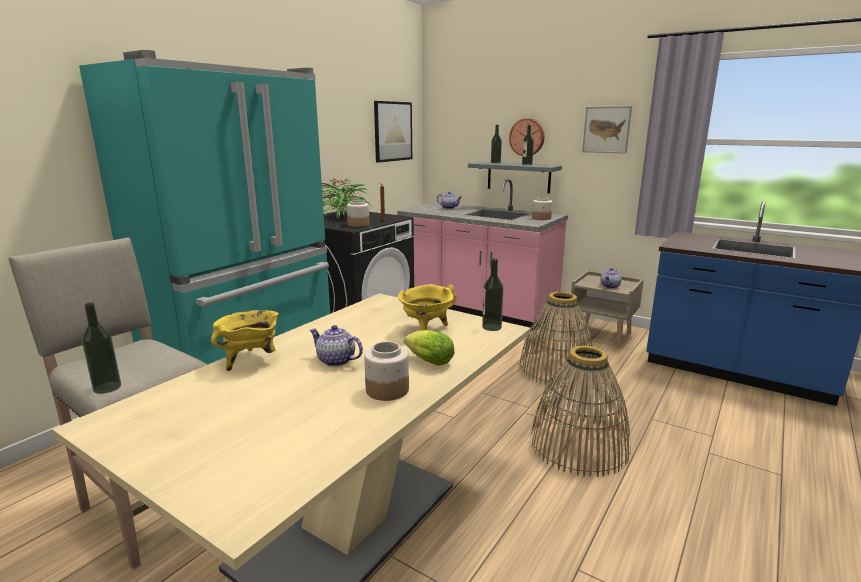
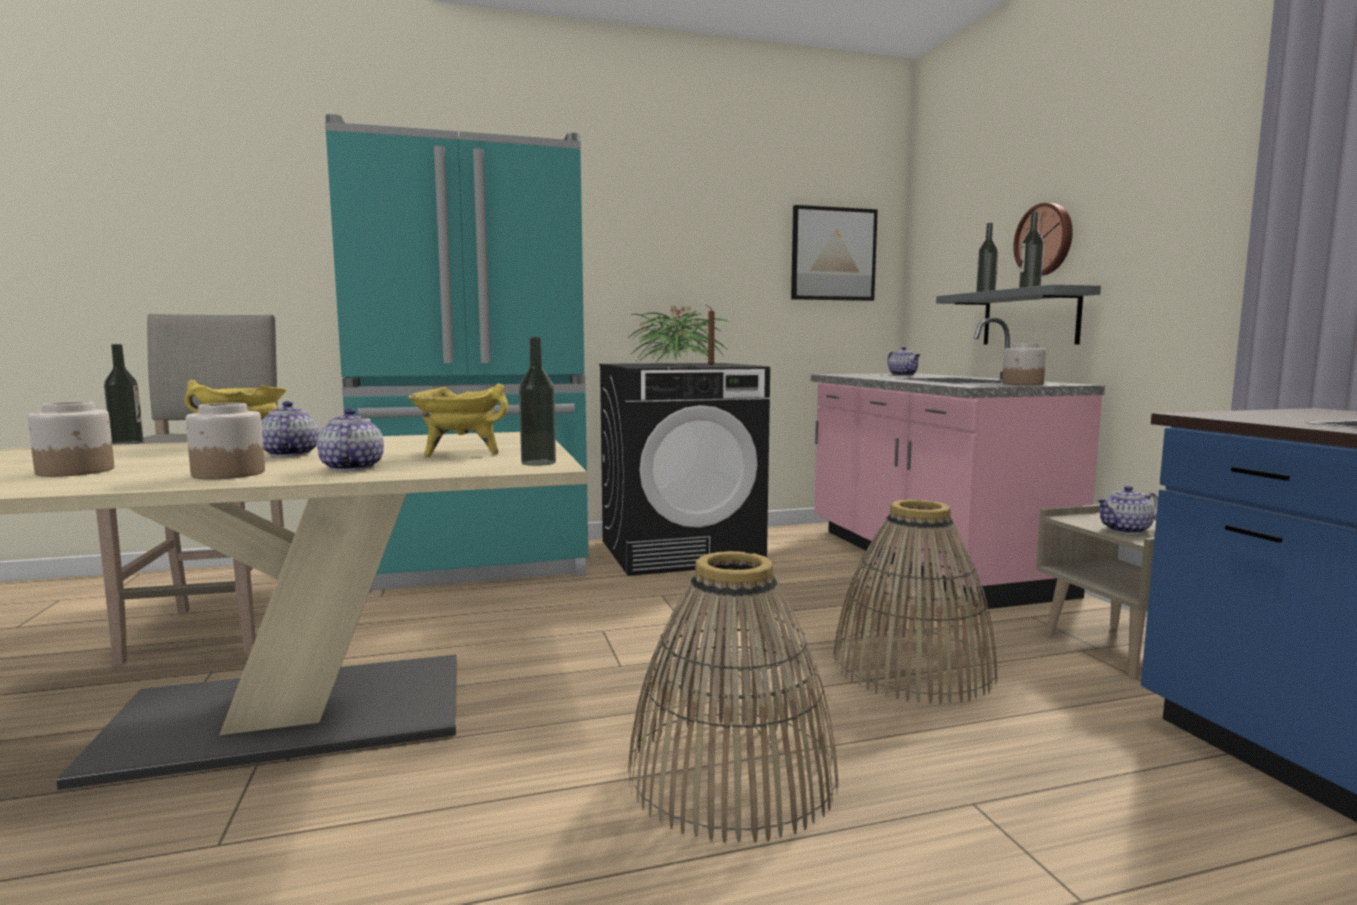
camera: 40 degrees right, 10 degrees down
(358, 224) = (664, 365): jar -> jar (76, 471)
(427, 361) = (351, 468): lettuce -> teapot
(606, 130) = (1184, 196): picture -> none

